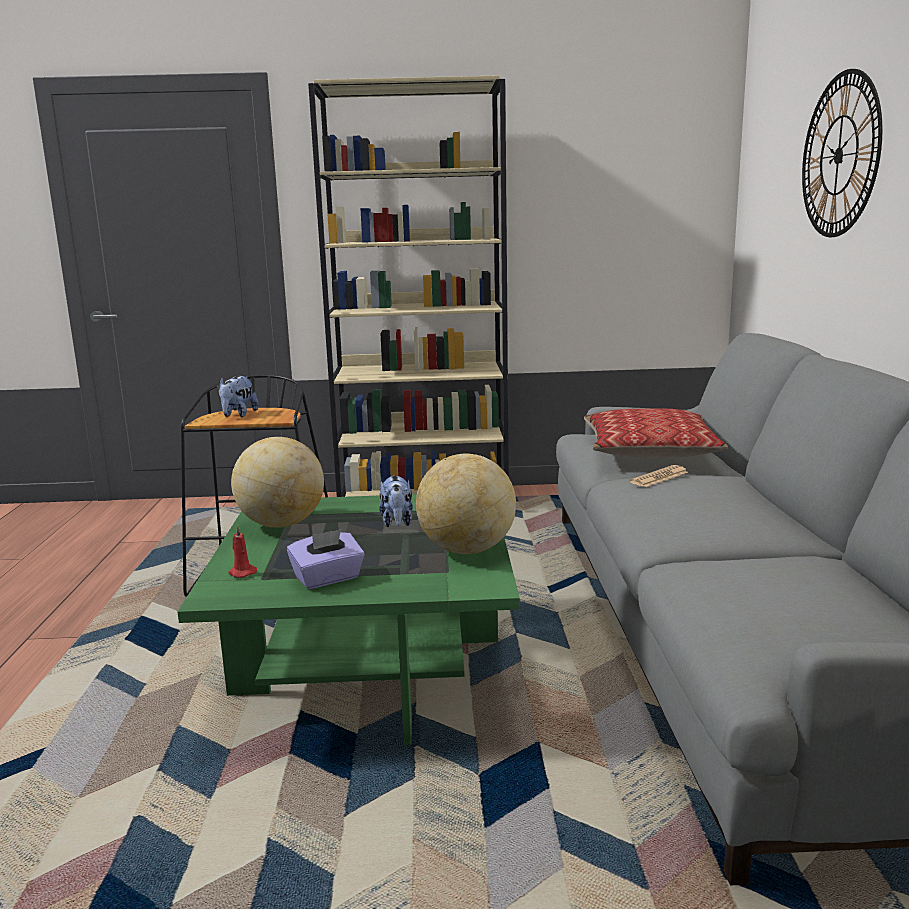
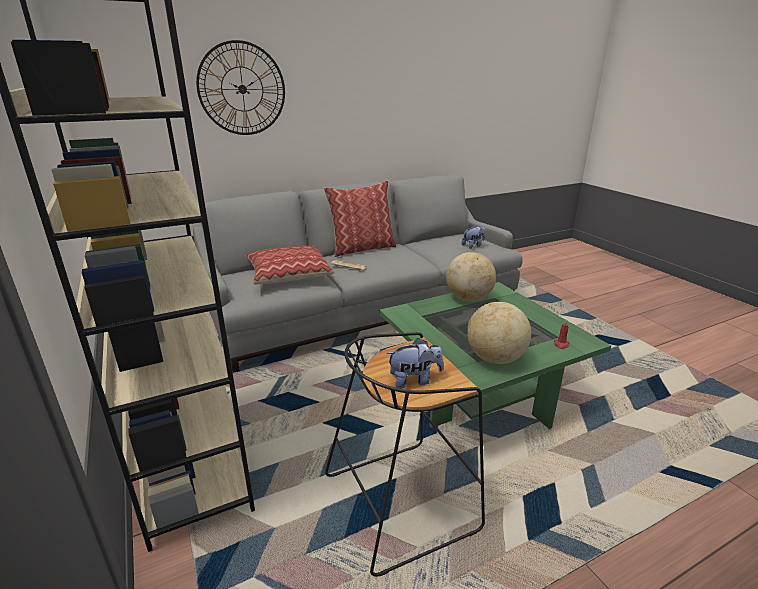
camera: 115 degrees left, 10 degrees up
(328, 579) = (535, 320): purple tissue box -> none
(397, 523) = (454, 323): plush toy -> plush toy (473, 246)
(762, 497) = (362, 248): none -> pillow

